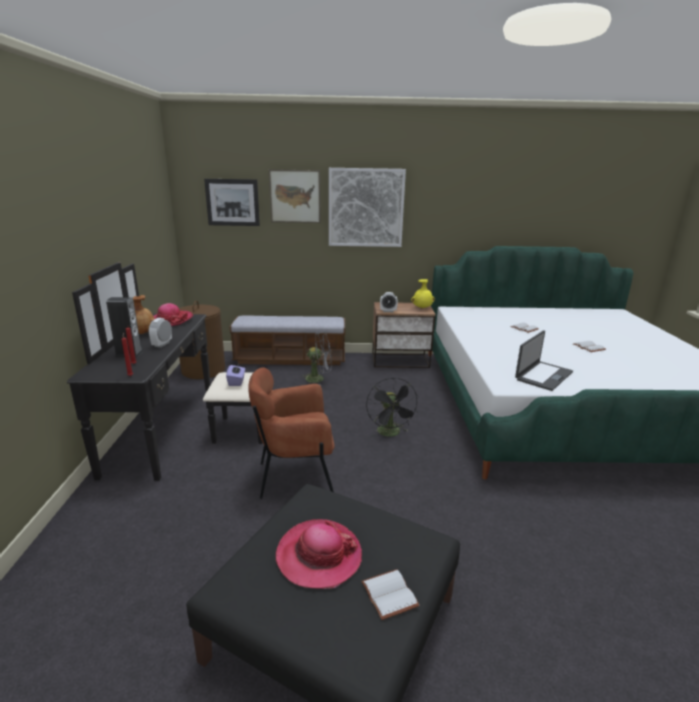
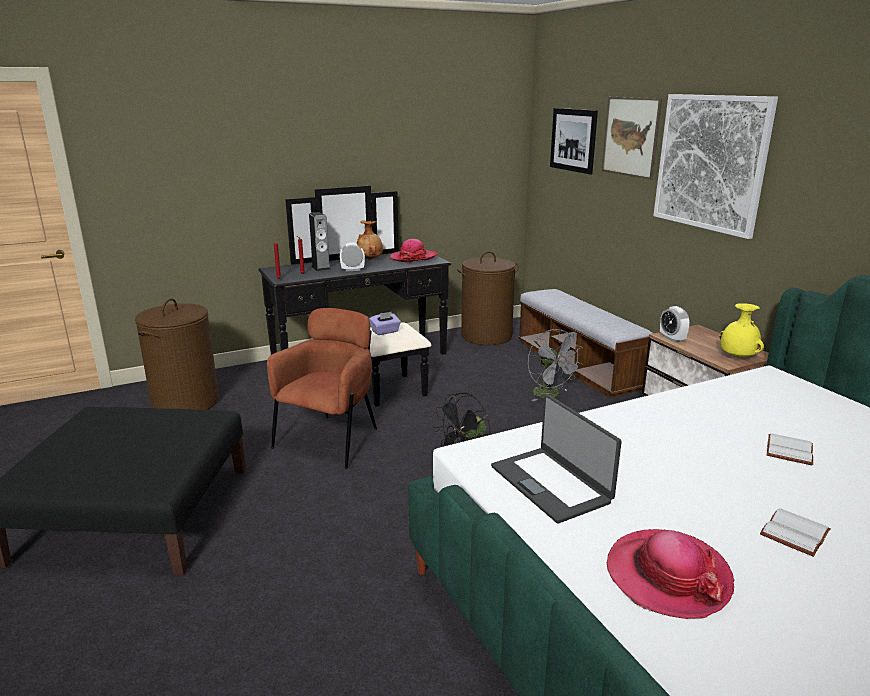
camera: 65 degrees right, 0 degrees up
(111, 561) = (185, 402): none -> brown laundry basket
(295, 477) = (330, 440): brown armchair -> brown armchair turned 60 degrees clockwise
(319, 556) = (127, 436): hat -> hat (667, 576)
(387, 594) = (83, 475): white book -> none
(543, 375) = (551, 483): laptop -> laptop turned 45 degrees clockwise

